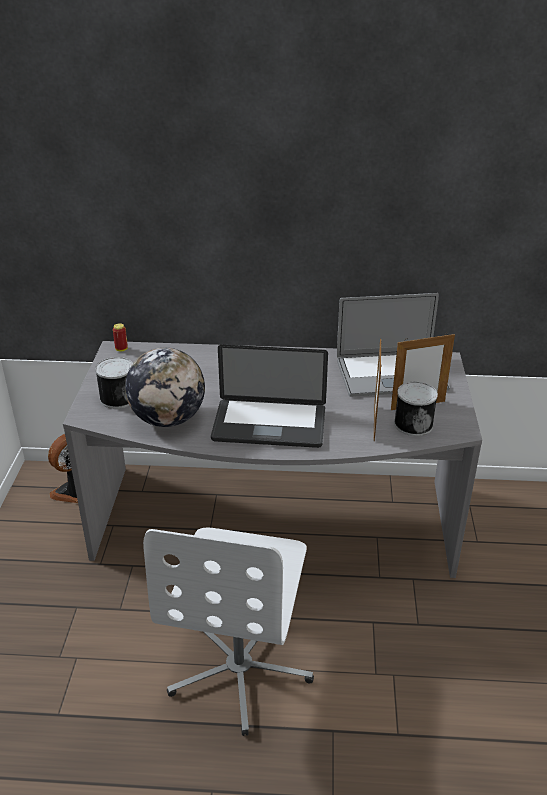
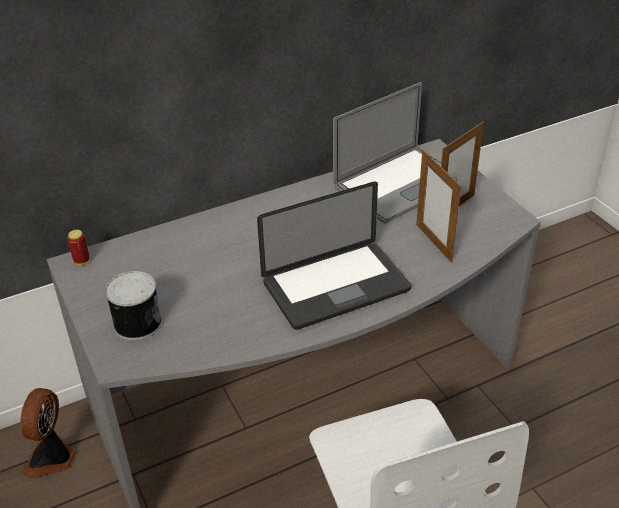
camera: 30 degrees left, 5 degrees up
(168, 419) = (221, 325): globe -> none
(413, 423) = (469, 229): can -> none

